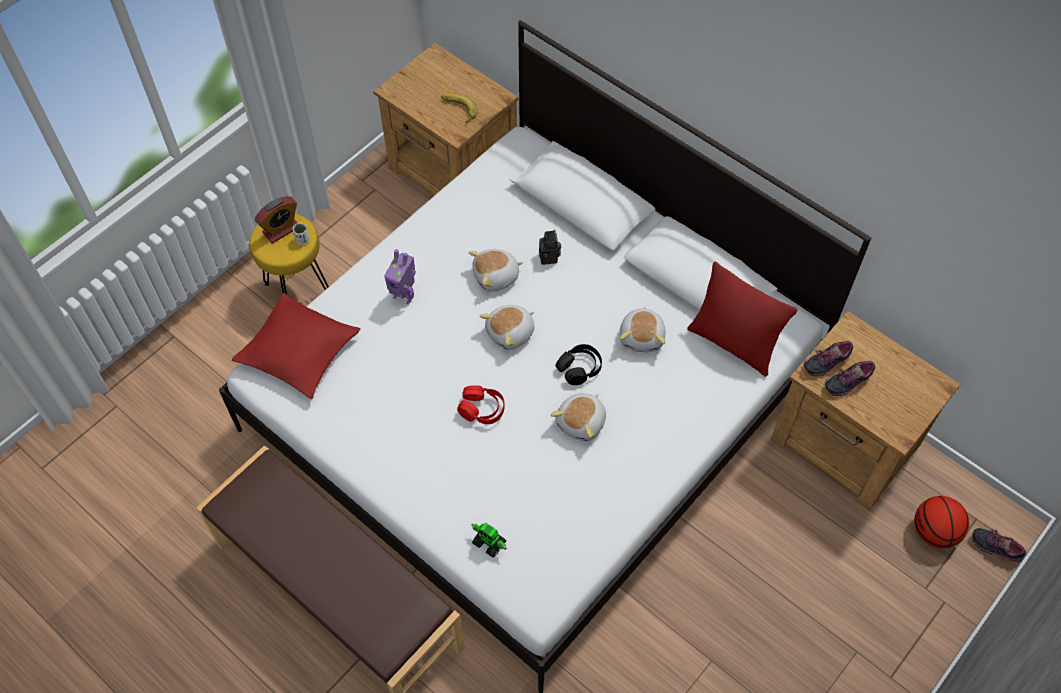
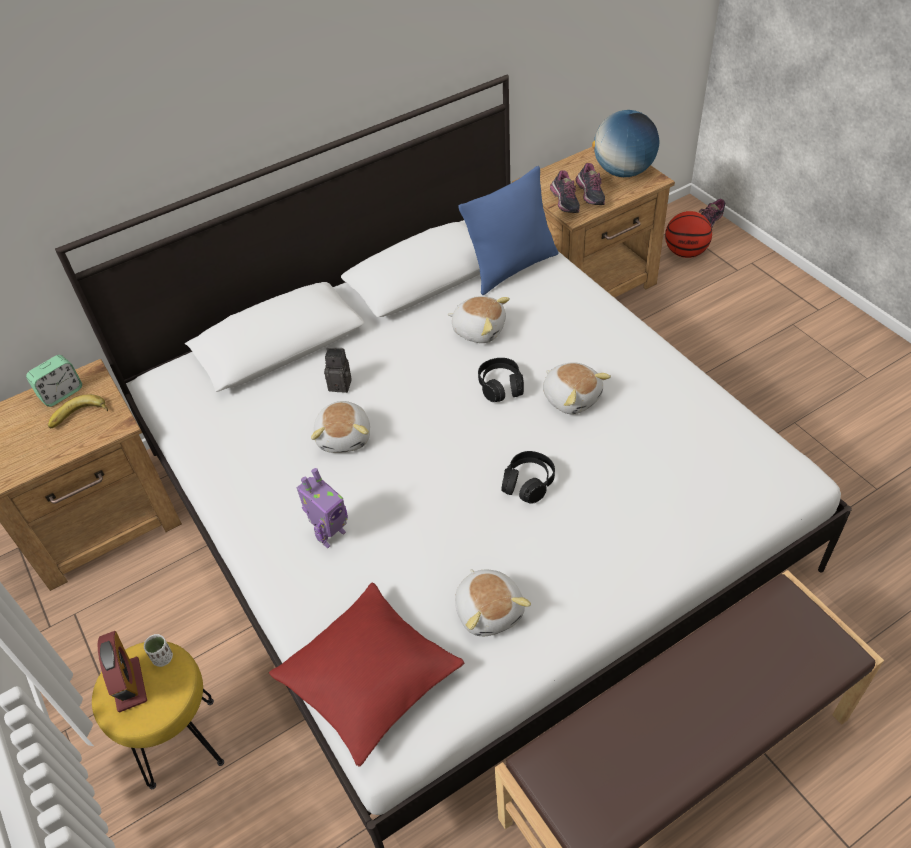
camera: 70 degrees left, 10 degrees down
(477, 89) = (61, 393): none -> alarm clock
(482, 409) = (528, 483): red headphones -> black headphones
(489, 543) = (713, 508): toy robot -> none
(511, 333) = (432, 436): plush toy -> plush toy (490, 610)
(733, 344) = (512, 268): red pillow -> blue pillow
(902, 405) = (623, 171): none -> globe

